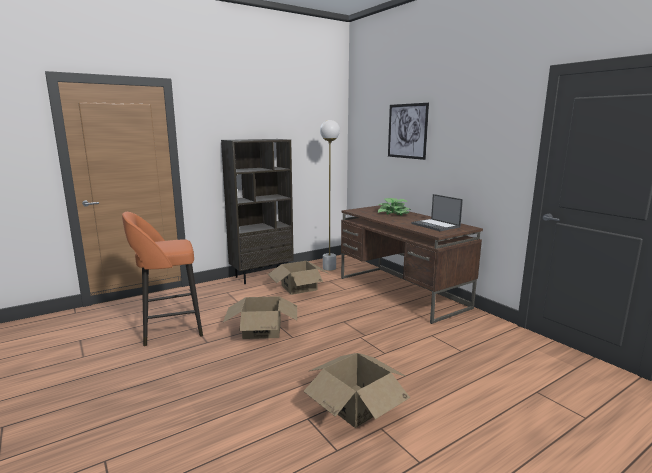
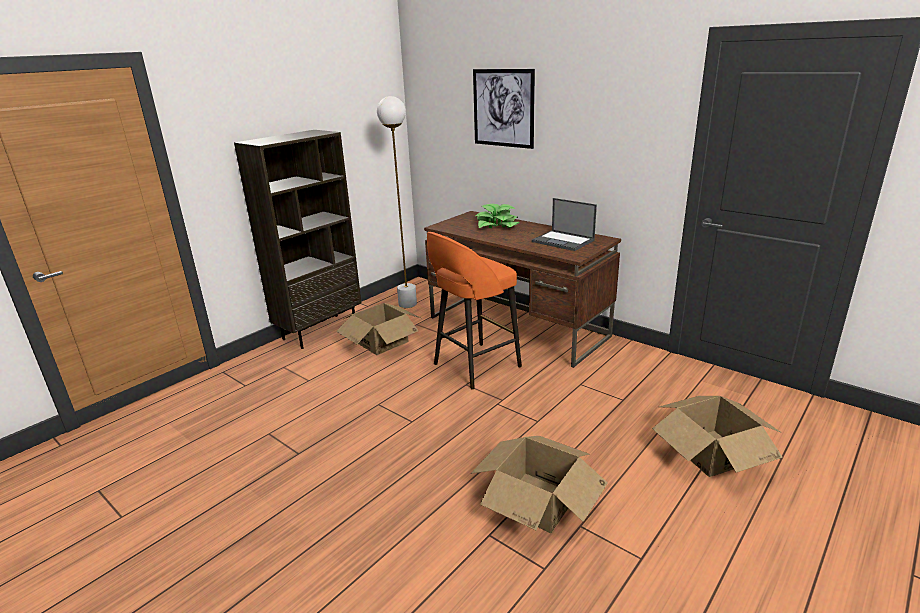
camera: 15 degrees left, 10 degrees up
(170, 329) = (232, 444): orange stool -> orange stool (474, 366)
(262, 329) = (366, 418): cardboard box -> cardboard box (712, 452)

